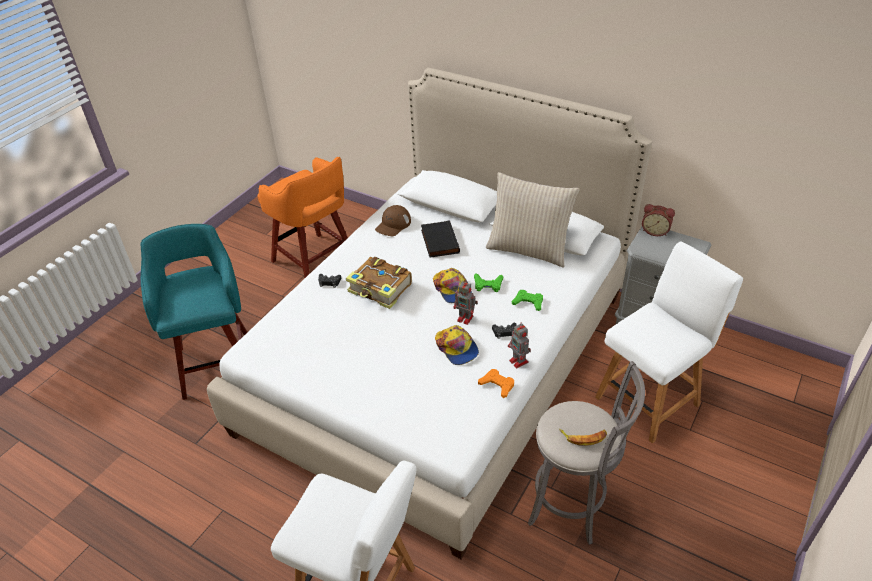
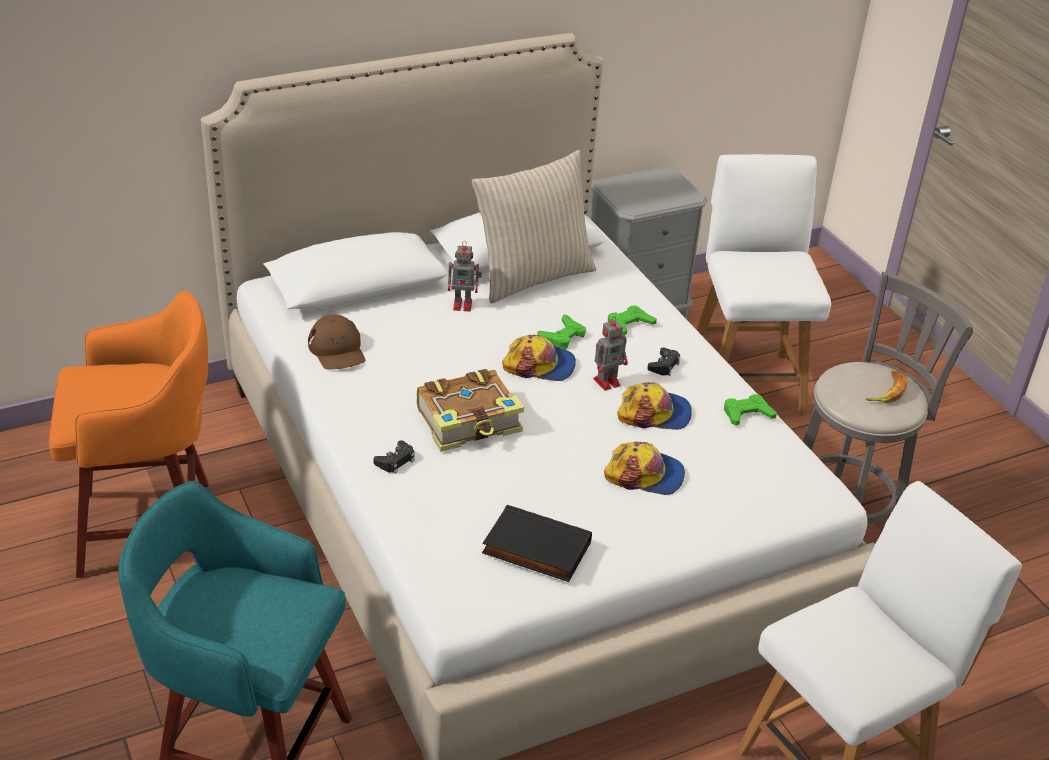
camera: 60 degrees left, 5 degrees down
(400, 368) = (645, 475): none -> cap
(438, 241) = (427, 331): black book -> black book (535, 549)
(497, 385) = (747, 414): orange game controller -> green game controller
(519, 362) = (724, 380): toy robot -> toy robot (464, 305)
(655, 231) = (613, 183): alarm clock -> none

